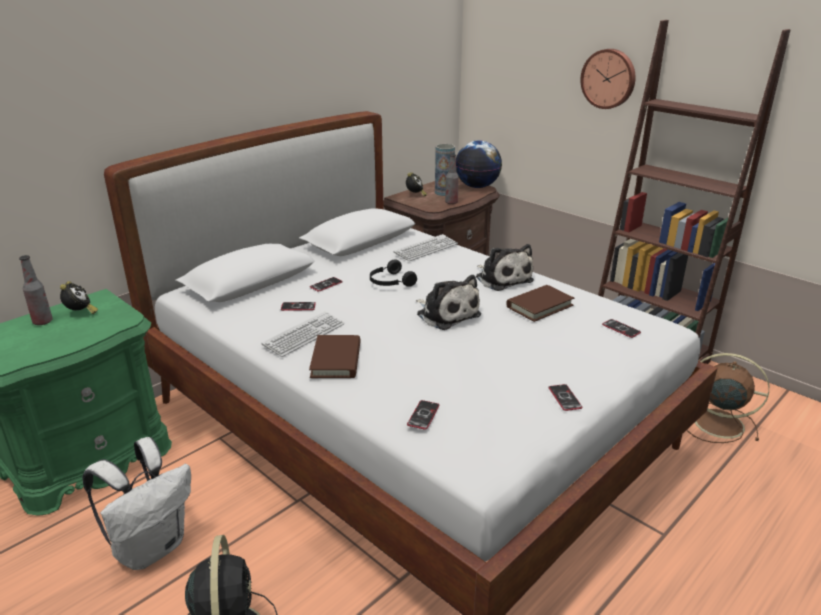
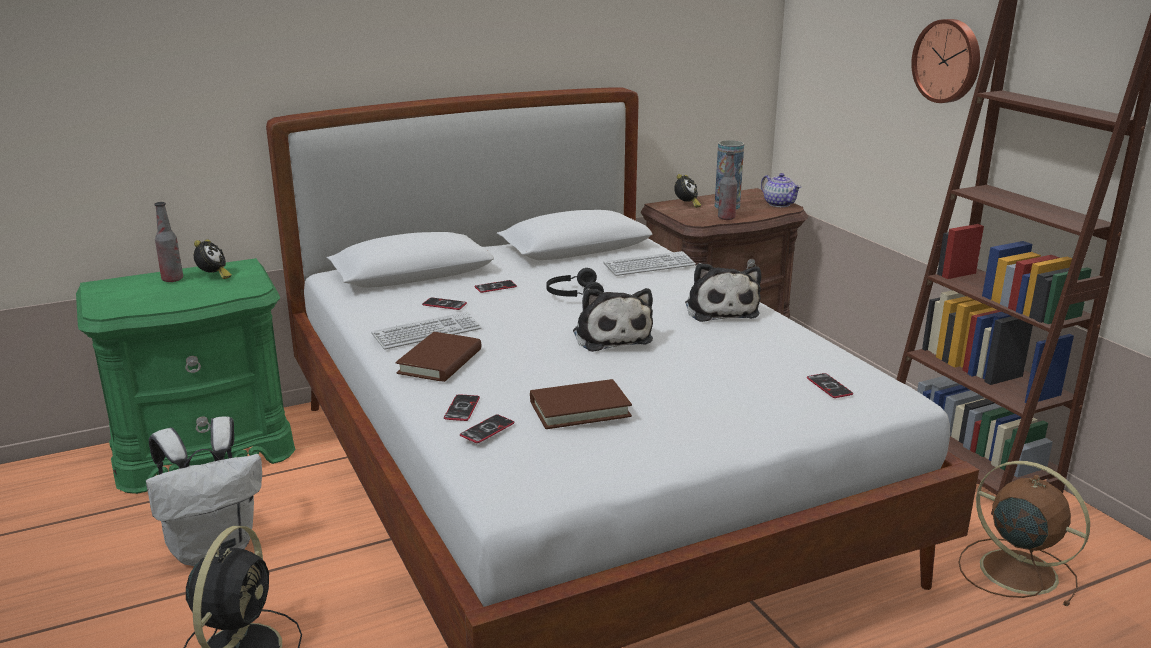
camera: 20 degrees right, 5 degrees down
(477, 186) = (779, 204): globe -> teapot
(539, 306) = (740, 345): brown book -> brown book (580, 409)
(565, 398) = (679, 445): phone -> phone (462, 408)

